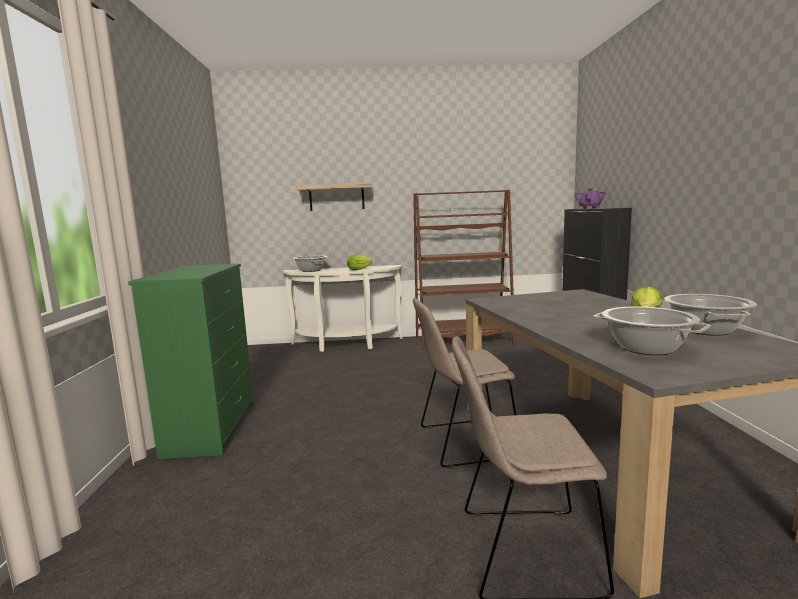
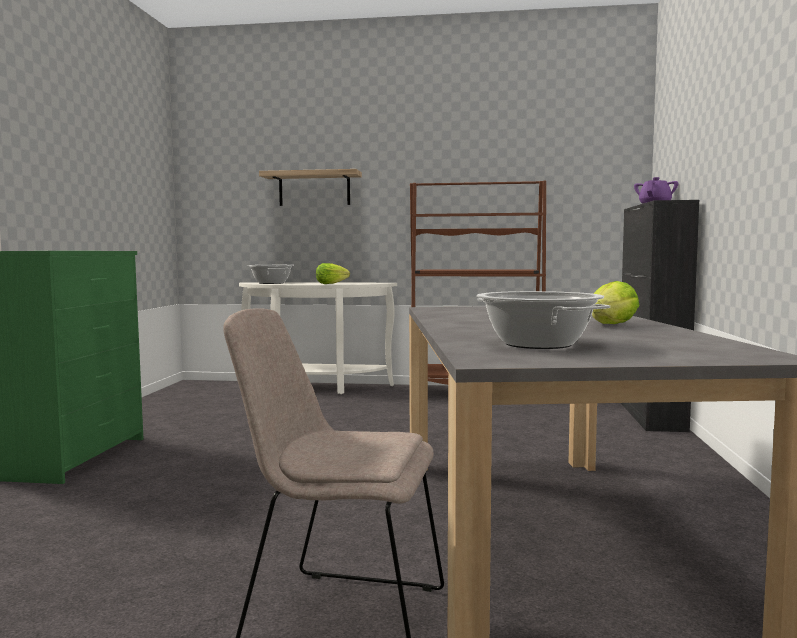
camera: 10 degrees right, 5 degrees down
(463, 442) = (371, 500): beige chair -> none
(705, 330) = (666, 336): cooking pot -> none

